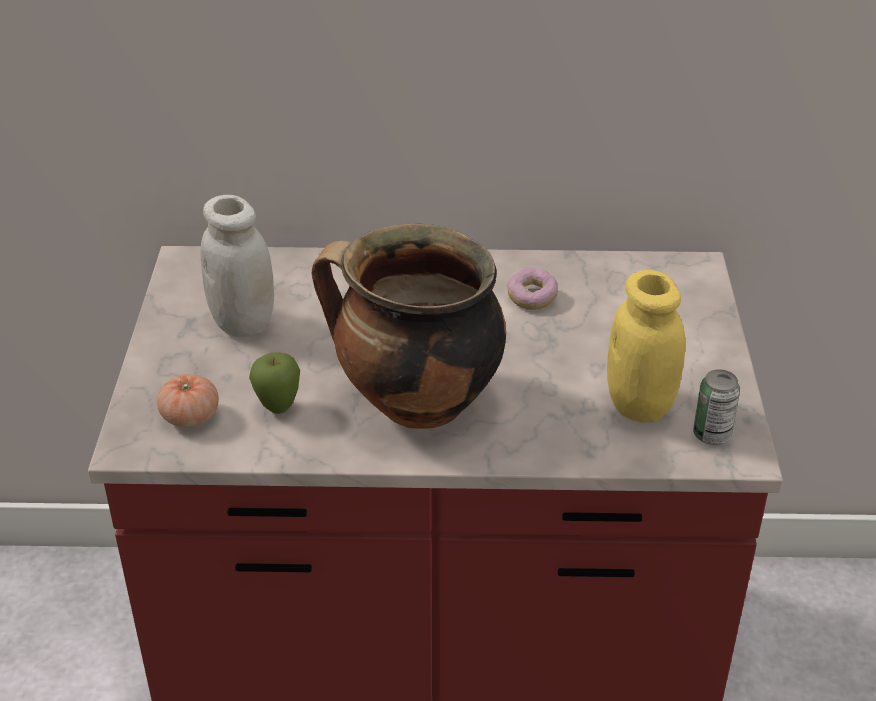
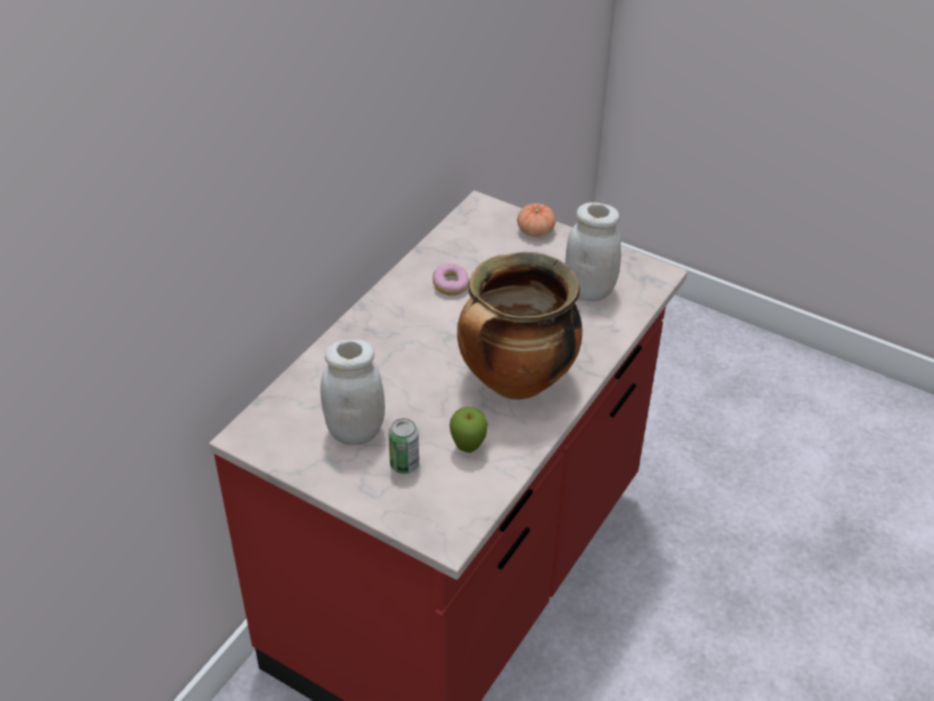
camera: 60 degrees left, 5 degrees up
(190, 417) = (441, 496): tomato -> tomato (535, 231)
(639, 405) = (589, 291): yellow jar -> white jar
(711, 435) = (635, 277): can -> can (404, 464)

